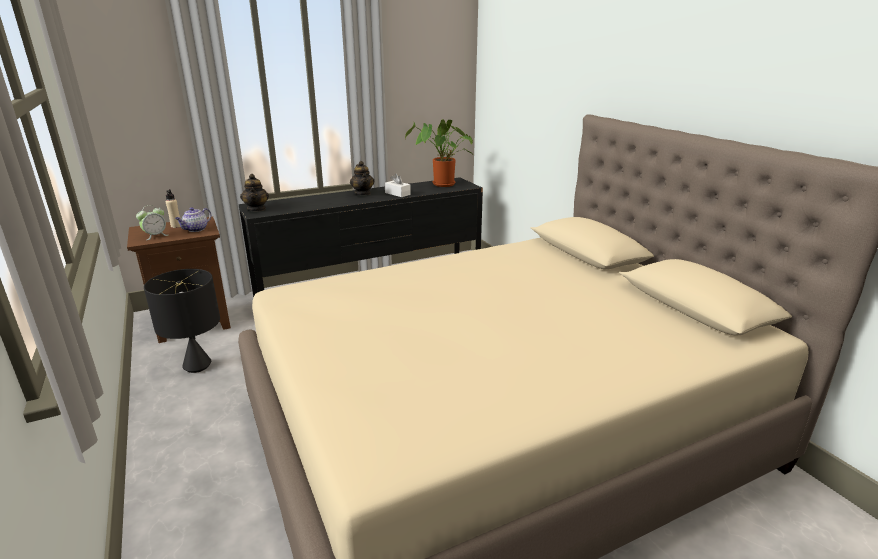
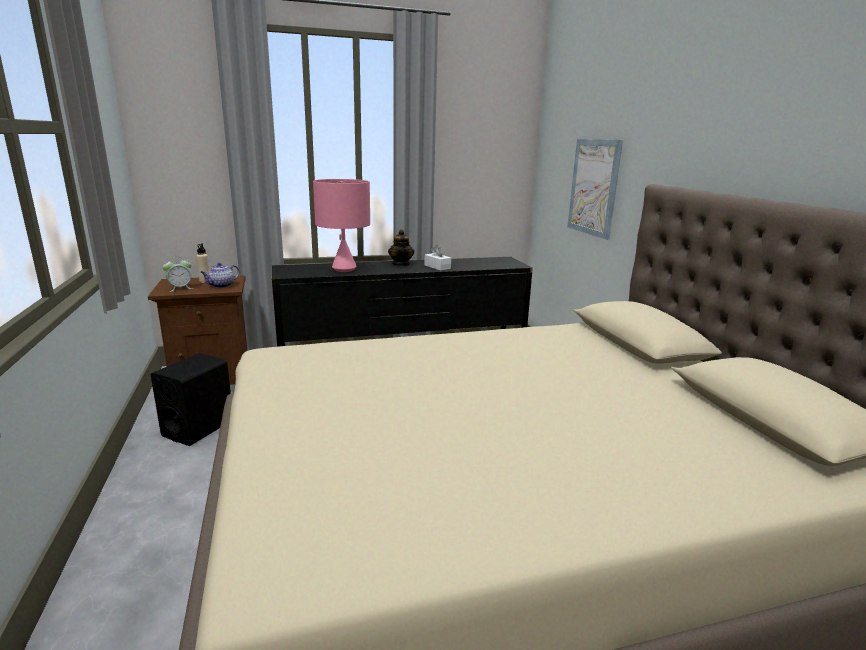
camera: 10 degrees right, 5 degrees down
(197, 367) = (198, 428): black table lamp -> black speaker
(256, 209) = (287, 271): teapot -> none
(311, 203) = (344, 269): none -> pink table lamp
(442, 185) = (488, 262): potted plant -> none
(534, 113) = (594, 187): none -> picture

